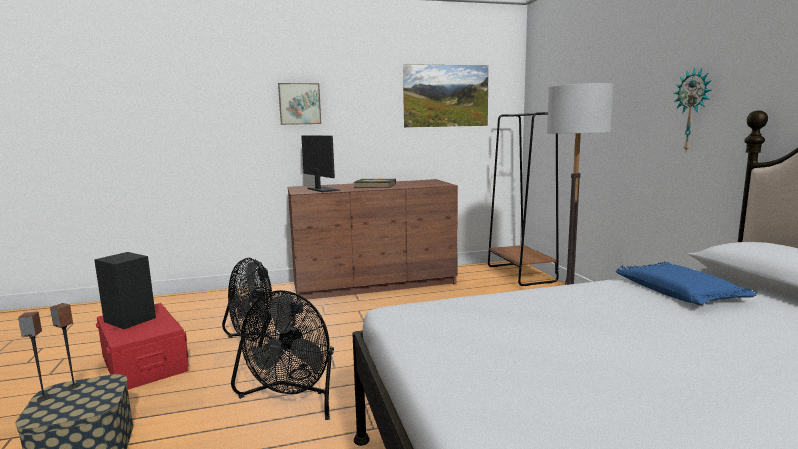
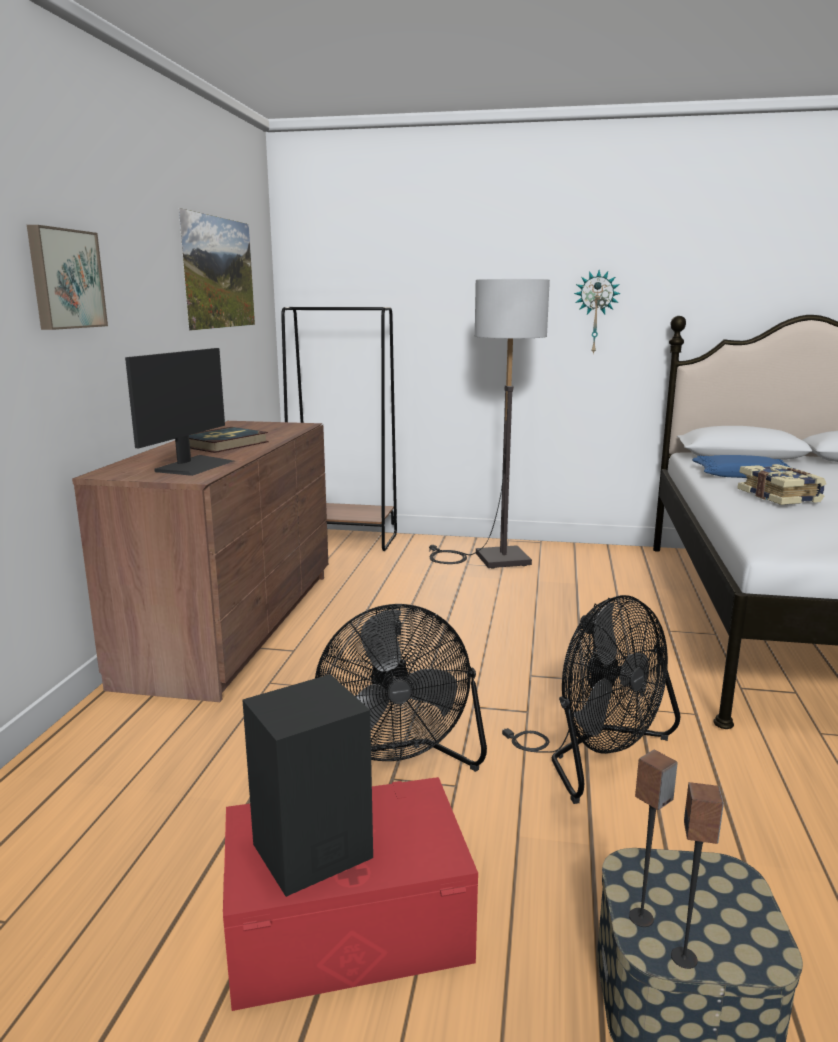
camera: 65 degrees left, 5 degrees up
(323, 189) = (194, 466): monitor -> monitor turned 120 degrees clockwise
(588, 305) = (780, 496): none -> book

